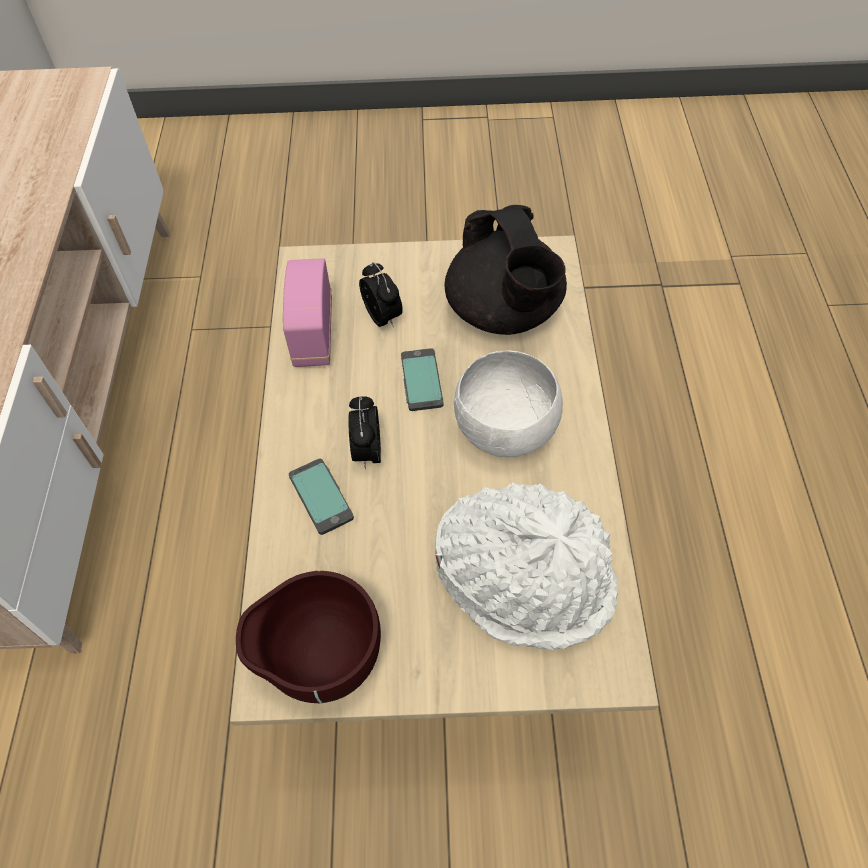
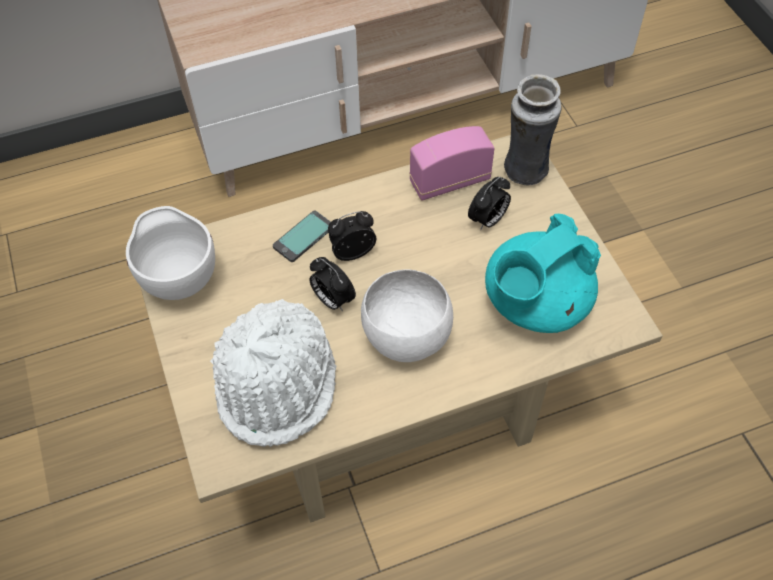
camera: 70 degrees right, 0 degrees up
(320, 660) = (180, 279): brown bowl -> white bowl
(336, 269) = (524, 172): none -> vase
(421, 380) = (434, 265): phone -> none
(427, 489) = (332, 300): none -> alarm clock
(504, 312) = (534, 304): black teapot -> turquoise teapot

